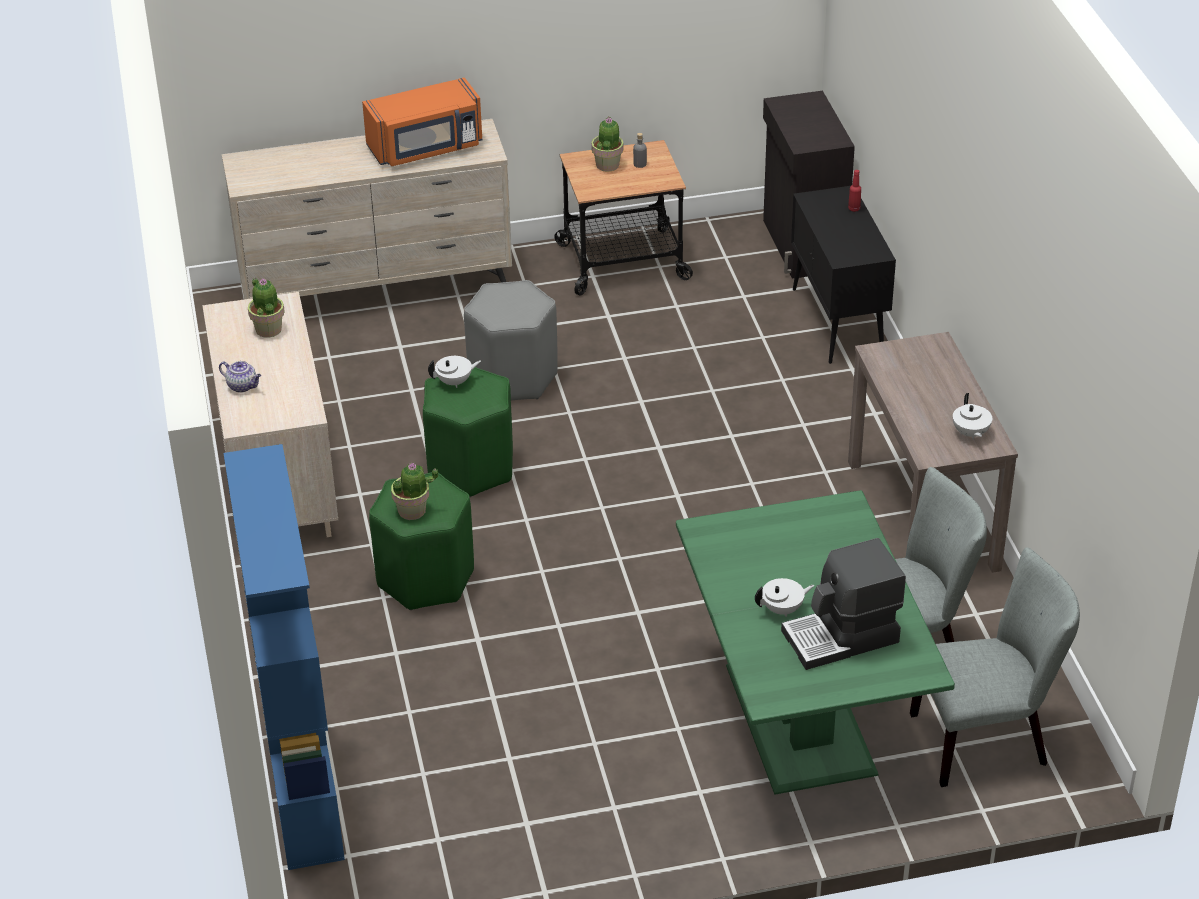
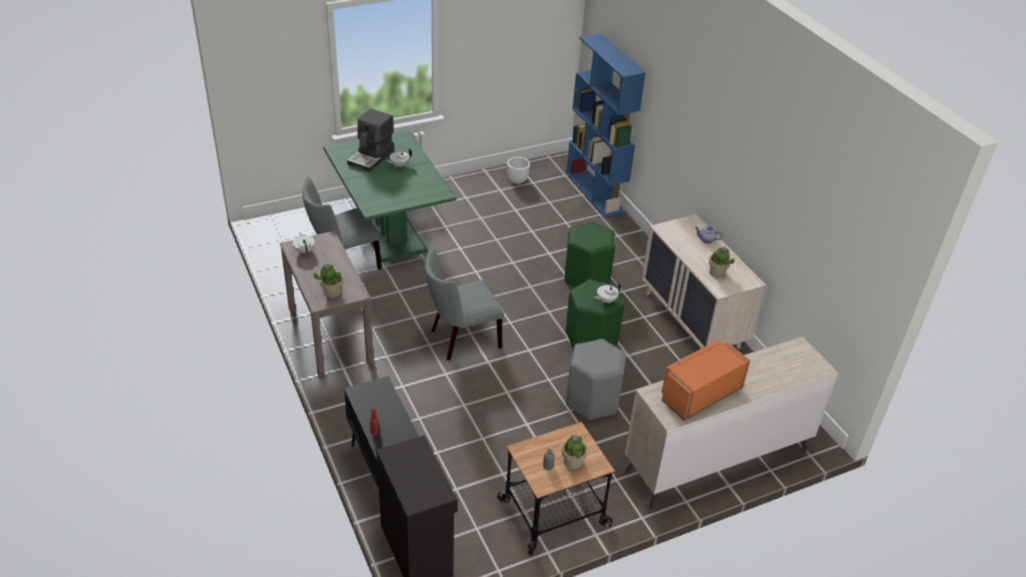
camera: 165 degrees right, 0 degrees up
(412, 511) = (592, 231): potted plant -> potted plant (332, 292)
(474, 850) = (517, 180): none -> white planter
(842, 637) = (372, 157): coffee machine -> coffee machine turned 150 degrees clockwise
(987, 738) = (305, 234): grey chair -> grey chair (461, 339)

